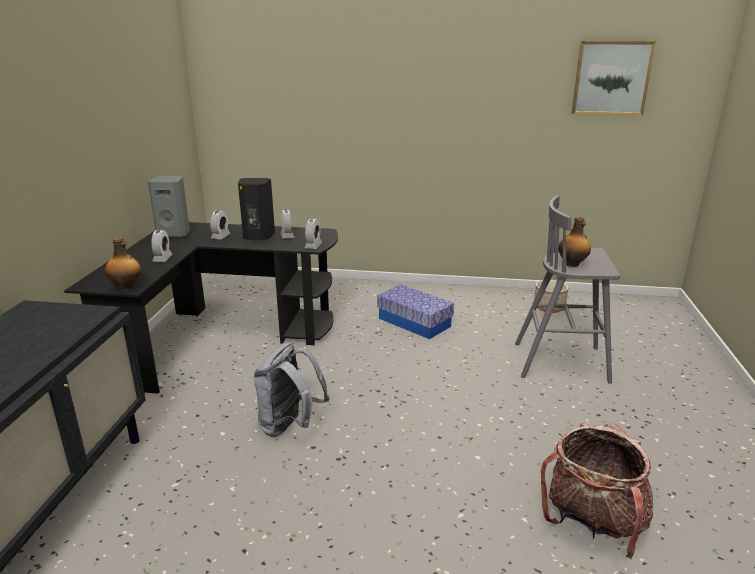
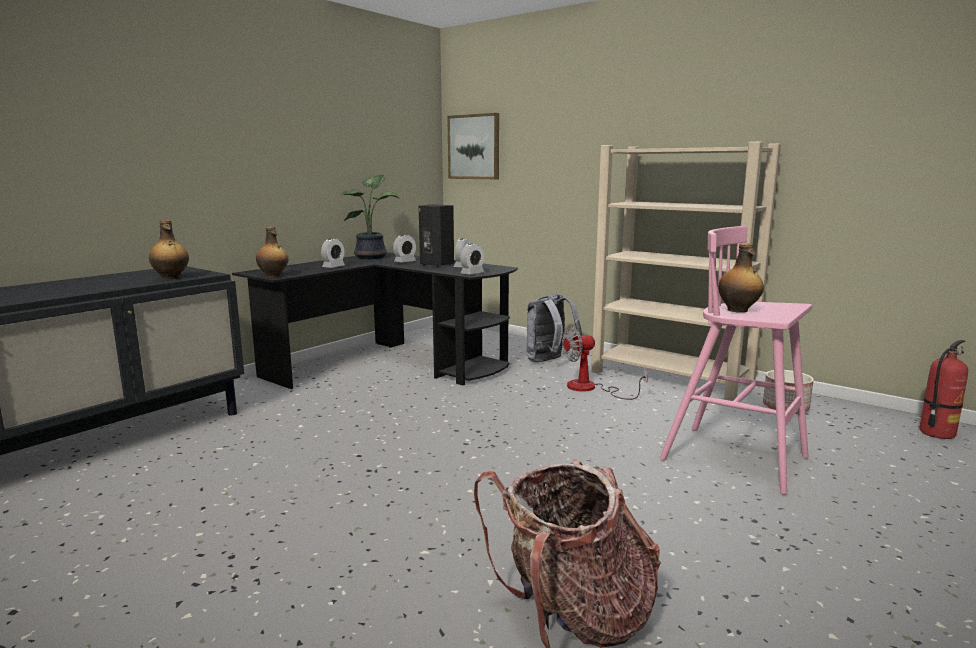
camera: 30 degrees right, 10 degrees down
(66, 329) = (171, 278): none -> bottle
(174, 233) = (373, 257): grey speaker -> potted plant
(289, 426) = (360, 435): grey backpack -> grey backpack (550, 361)
(414, 322) = (591, 388): storage box -> fan
(457, 297) = (671, 378): none -> beige bookcase
(563, 362) = (737, 459): grey stool -> pink stool
(611, 78) = (898, 97): picture -> picture (474, 147)
(639, 307) = (936, 433): none -> fire extinguisher

